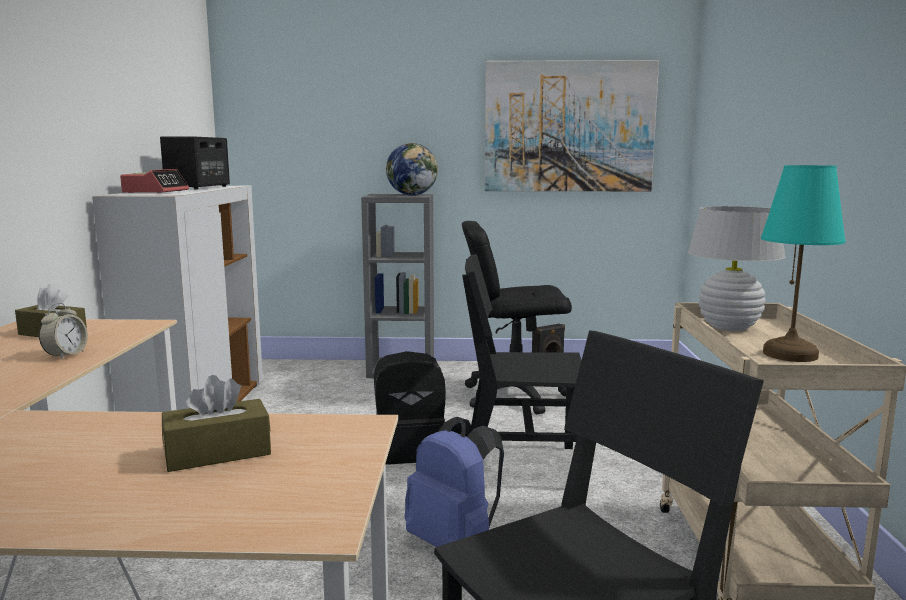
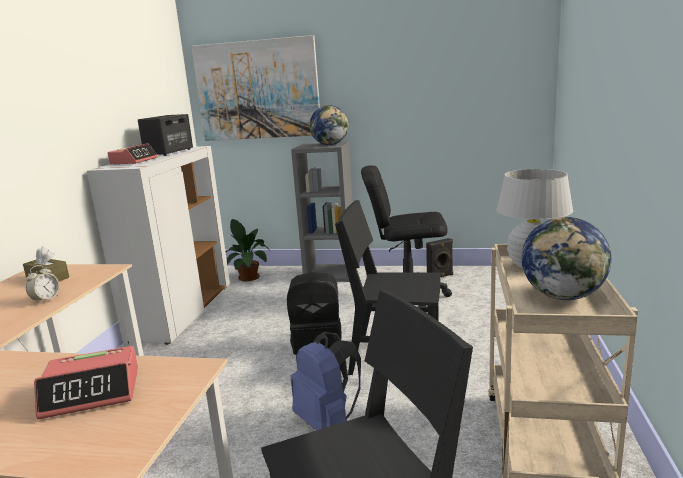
camera: 10 degrees right, 5 degrees up
(218, 453) = (92, 392): brown tissue box -> alarm clock
(286, 372) = (248, 276): none -> potted plant
(569, 127) = (453, 83): picture -> picture (257, 90)
(791, 354) = (563, 296): turquoise table lamp -> globe

